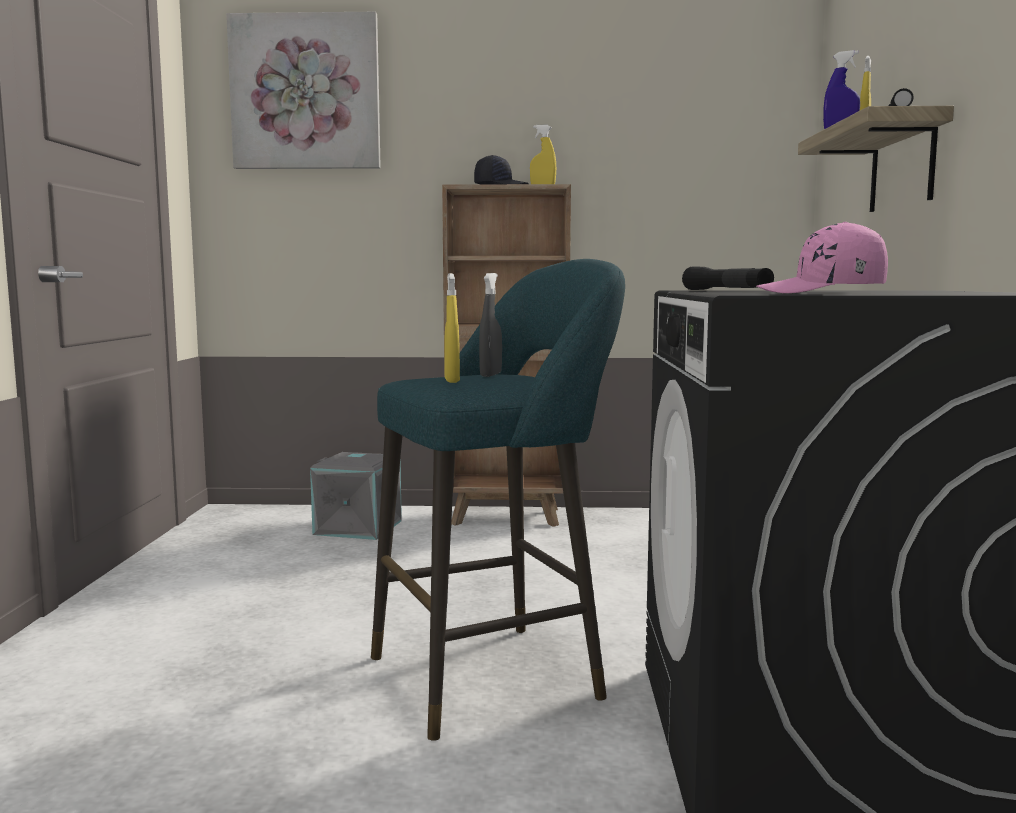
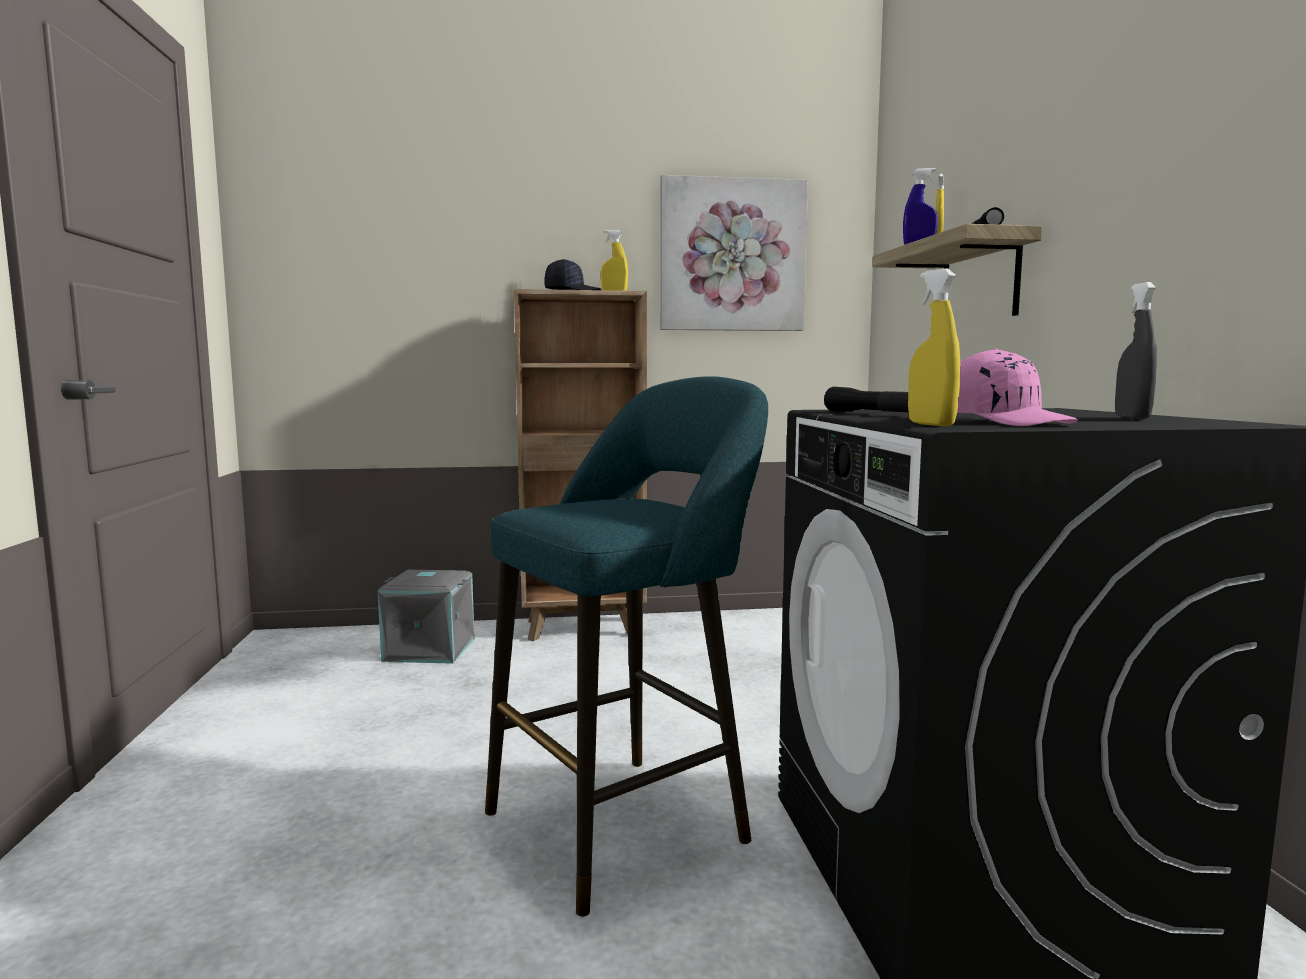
camera: 10 degrees left, 0 degrees up
(306, 93) = (358, 187): picture -> picture (732, 256)
(452, 380) = (583, 512): yellow spray bottle -> yellow spray bottle (931, 424)
(490, 375) = (618, 502): grey spray bottle -> grey spray bottle (1132, 417)
(821, 292) = (1008, 422): pink cap -> pink cap turned 120 degrees counterclockwise

